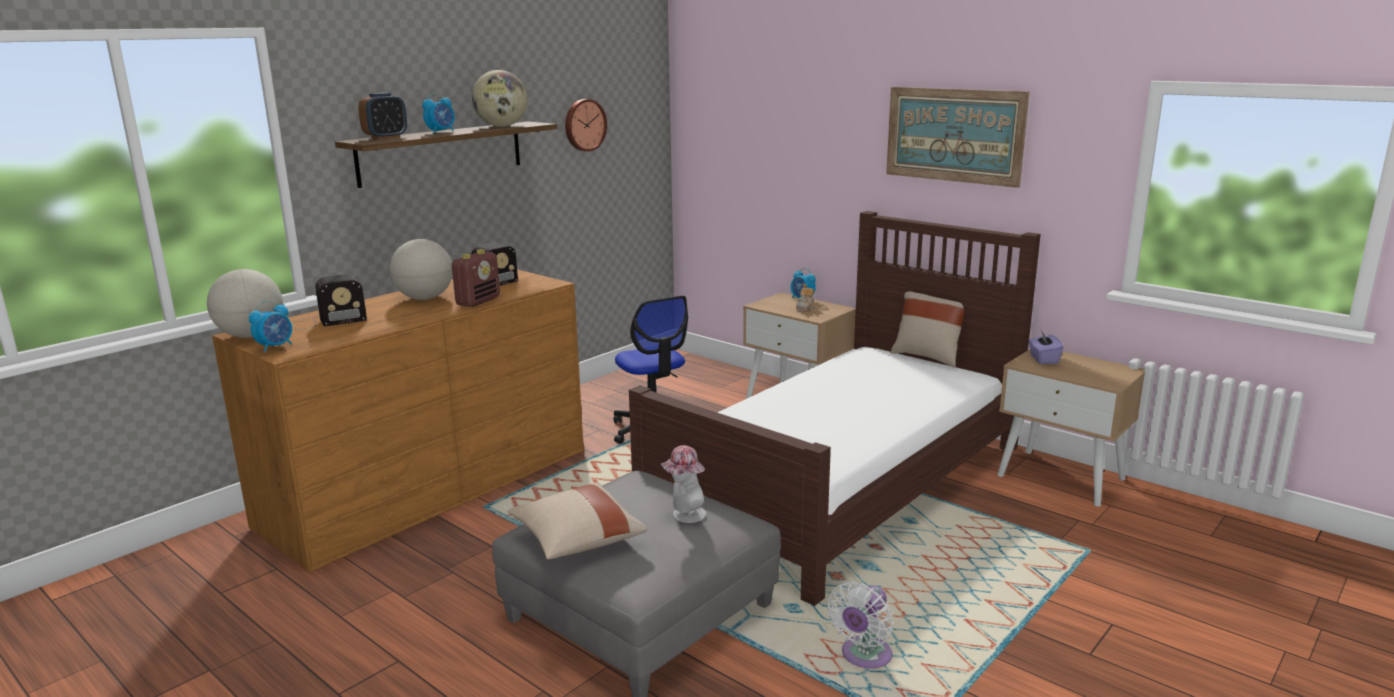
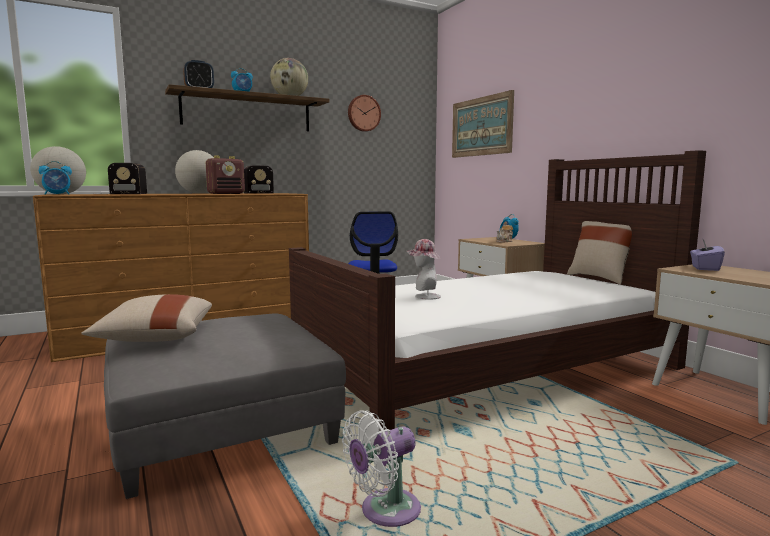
camera: 20 degrees right, 10 degrees down
(685, 515) = (262, 335): hat -> hat (424, 296)
(954, 135) = (627, 79): picture -> picture (481, 126)

